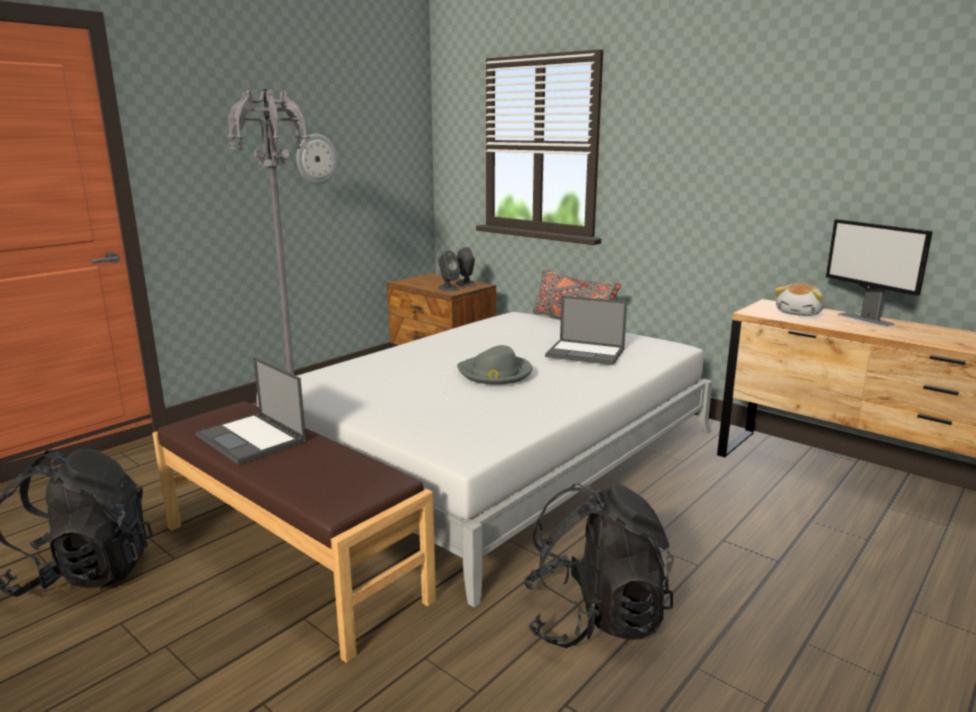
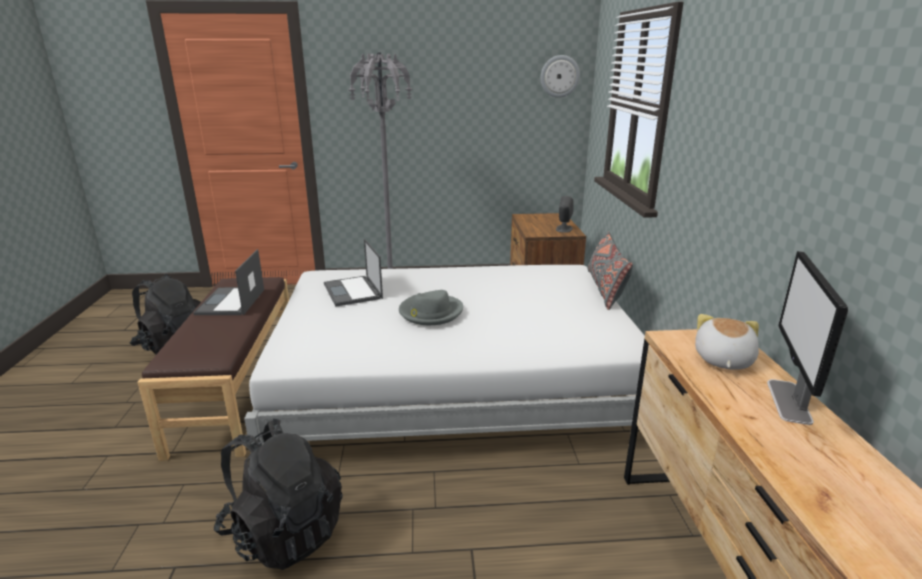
camera: 45 degrees right, 5 degrees up
(316, 159) = (459, 105): wall clock -> wall clock (559, 76)
(448, 288) = (540, 229): grey speaker -> none
(586, 353) = (531, 322): laptop -> laptop (353, 291)
(799, 313) = (722, 360): plush toy -> plush toy turned 120 degrees clockwise

